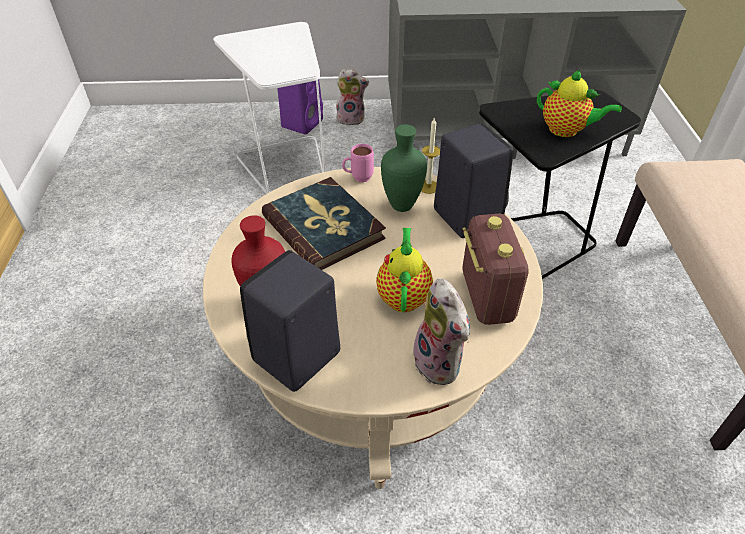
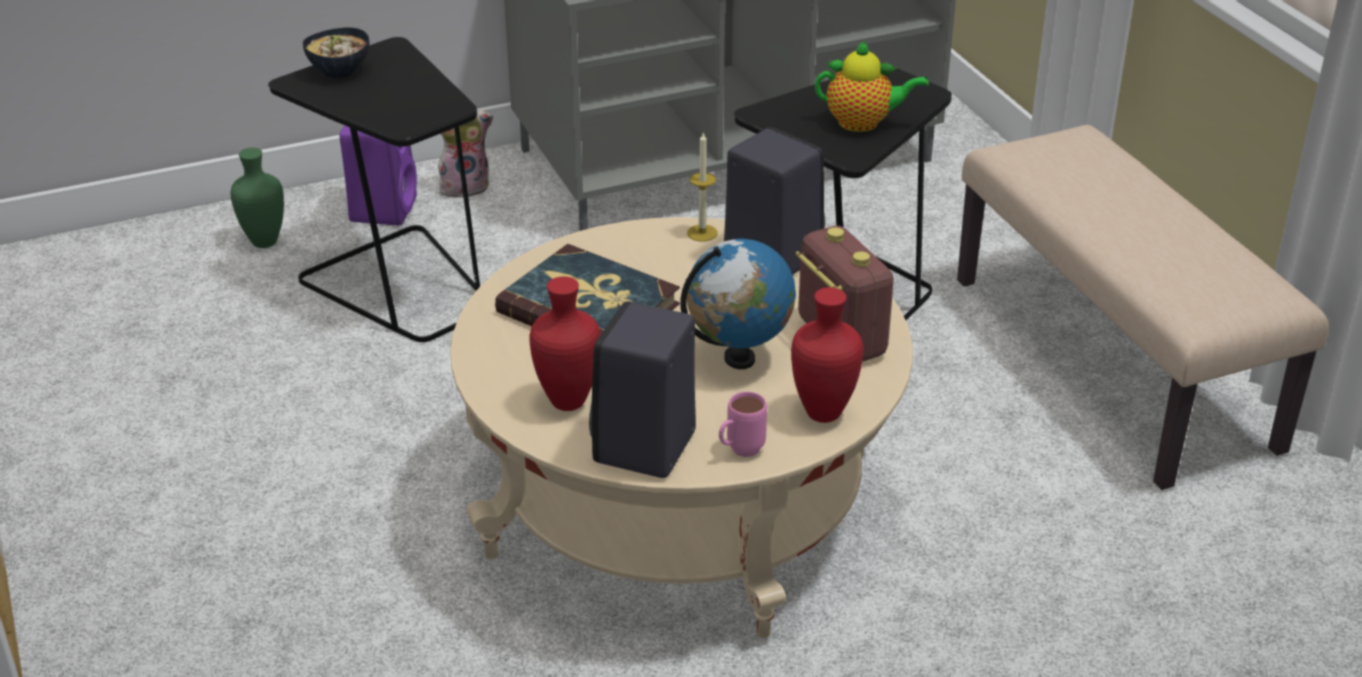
camera: 20 degrees left, 10 degrees down
(257, 36) = (340, 71): none -> bowl
(288, 171) = (403, 287): white side table -> black side table
(357, 178) = (598, 242): pink mug -> pink mug (739, 452)
(402, 205) = (679, 261): green vase -> green vase (265, 241)
(403, 296) = (739, 359): teapot -> globe
(441, 363) = (821, 414): plush toy -> red vase

